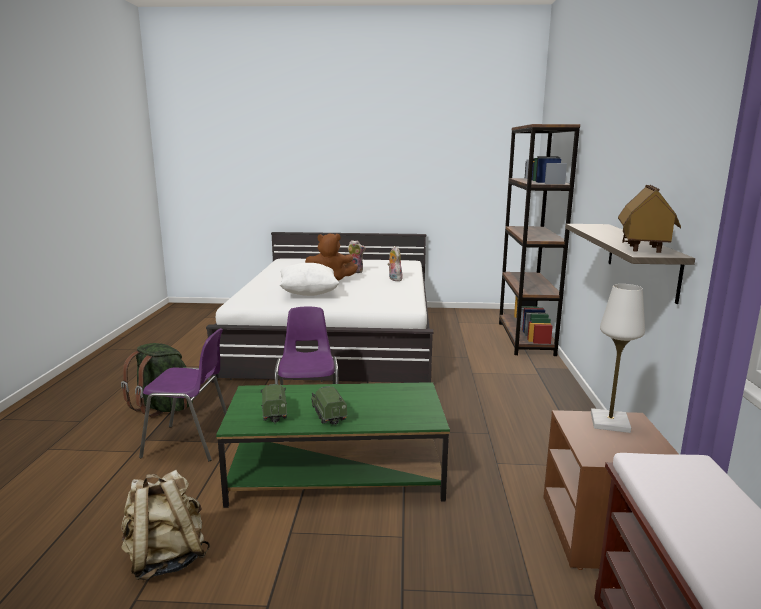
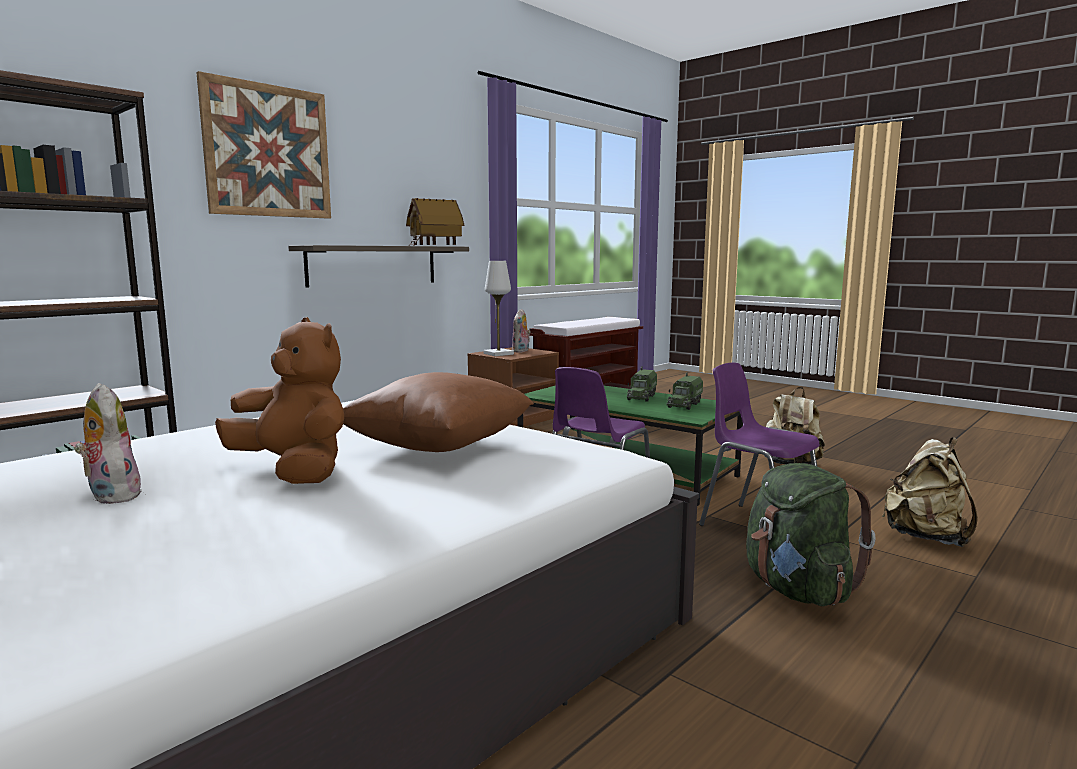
camera: 140 degrees left, 5 degrees down
(59, 476) = (926, 537): none -> beige backpack
(308, 294) = (438, 448): white pillow -> brown pillow
(394, 279) = (175, 446): plush toy -> plush toy (521, 351)
(614, 142) = (268, 151): none -> picture

